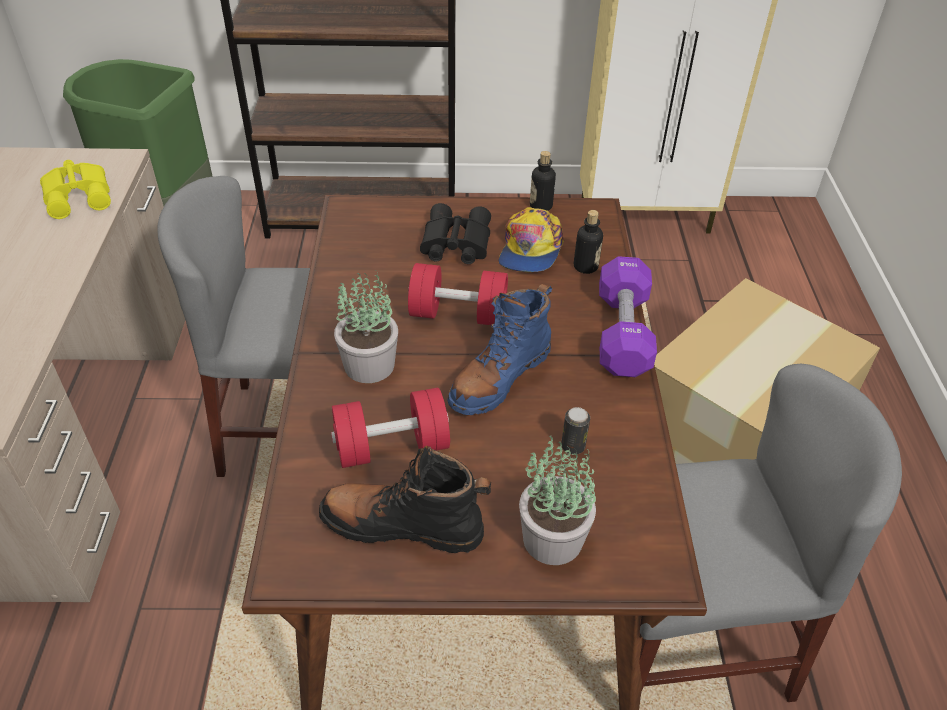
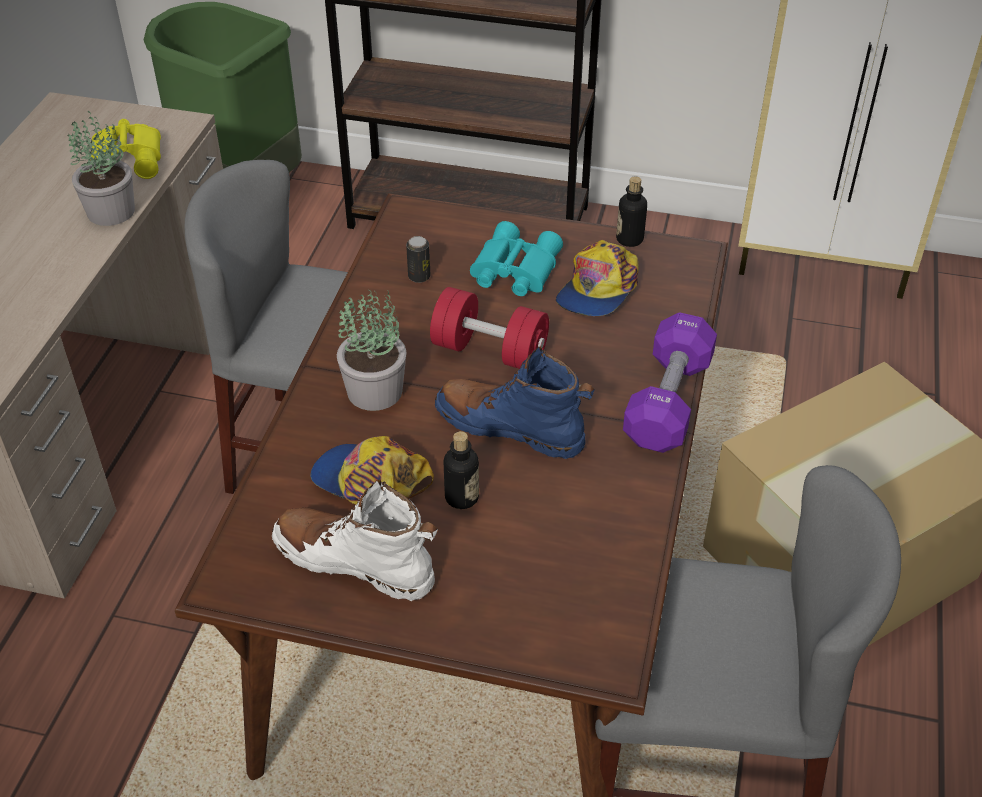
camera: 15 degrees right, 0 degrees up
(392, 447) = (370, 481): red dumbbell -> cap
(403, 525) = (355, 562): black boot -> white boot
(454, 244) = (513, 270): black binoculars -> turquoise binoculars
(499, 377) = (510, 427): blue boot -> blue boot turned 60 degrees clockwise
(551, 538) = (504, 604): potted plant -> potted plant (110, 211)
(573, 446) = (563, 514): can -> can (419, 276)
(585, 266) = (655, 318): bottle -> bottle (461, 497)

